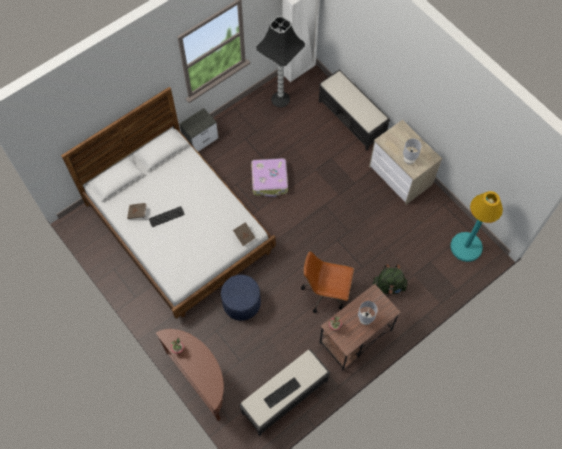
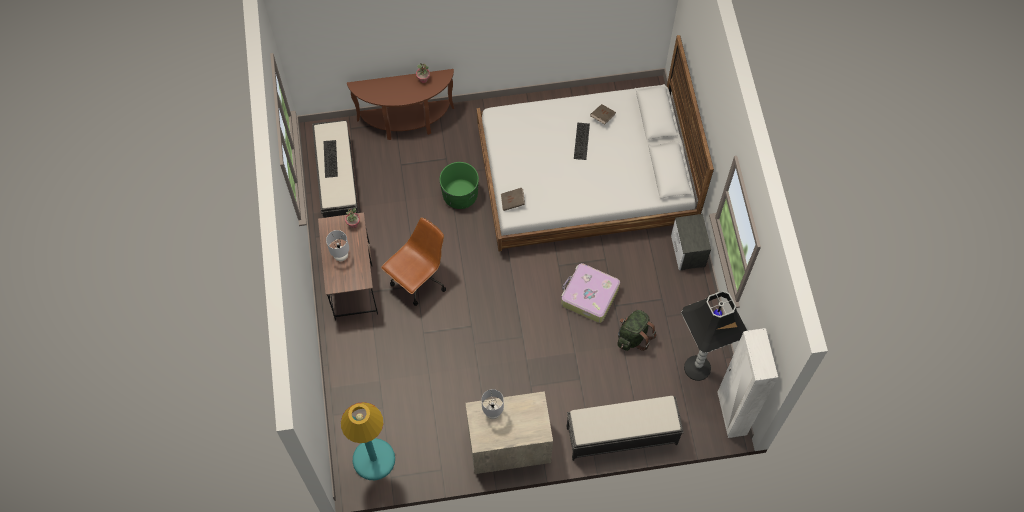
camera: 120 degrees right, 0 degrees up
(241, 303) = (460, 195): blue ottoman -> green planter
(389, 286) = (384, 347): green backpack -> green backpack (633, 336)

